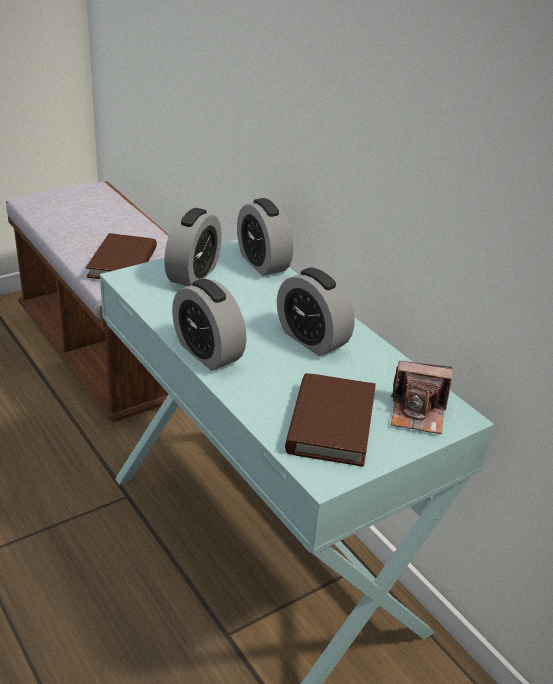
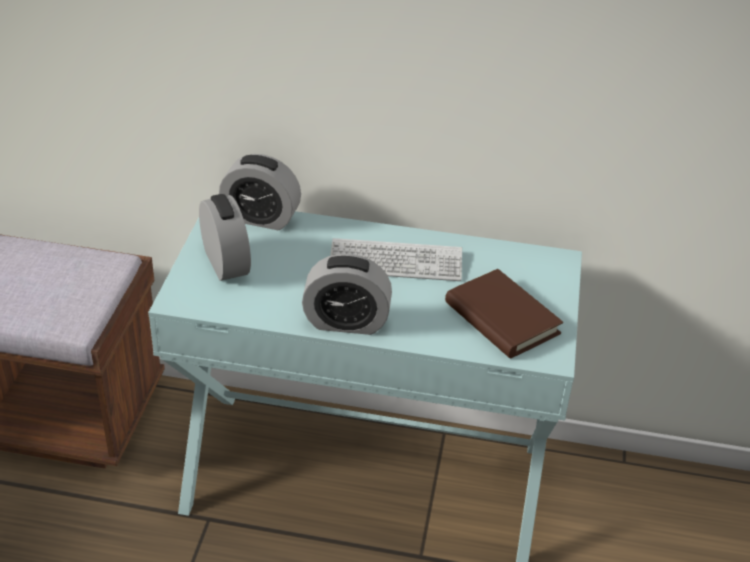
camera: 45 degrees left, 5 degrees up
(122, 263) = (57, 294): brown book -> none
(312, 339) = (395, 262): alarm clock -> keyboard
(418, 413) = (536, 274): camera -> none

